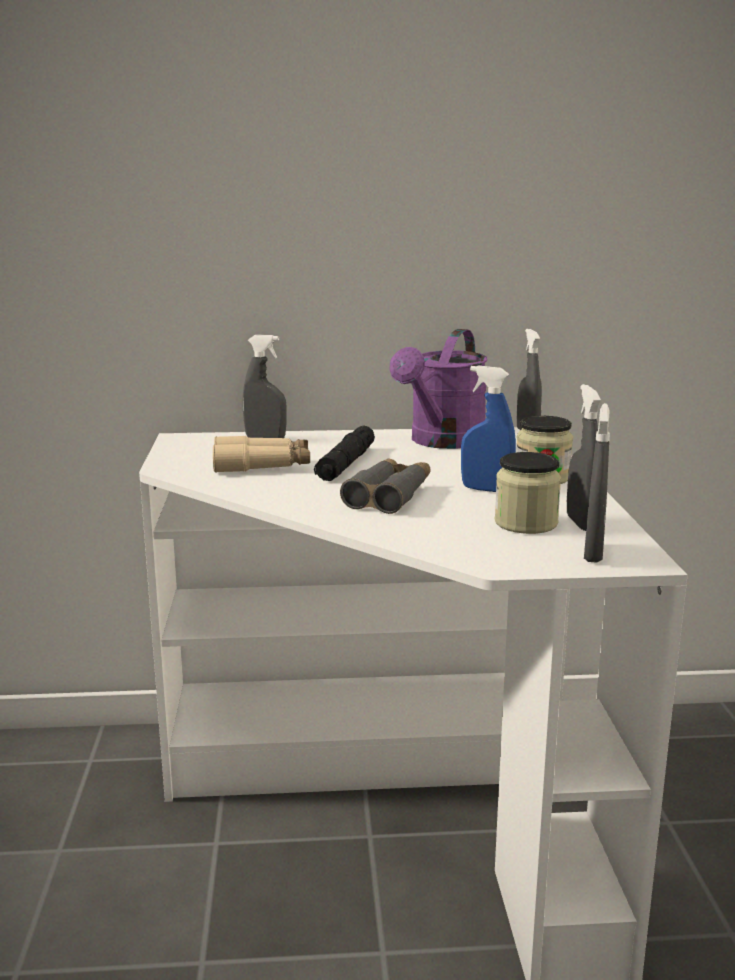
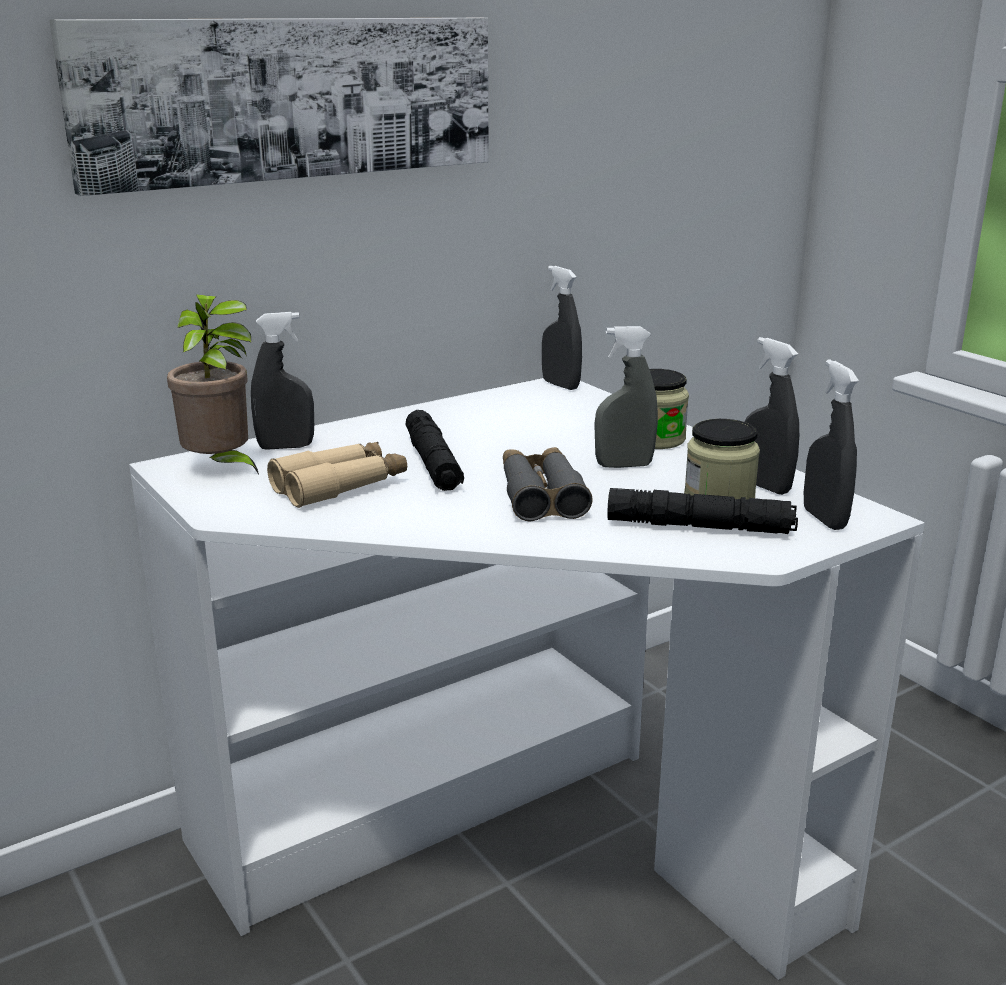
camera: 30 degrees left, 5 degrees up
(205, 444) = (221, 469): none -> potted plant
(306, 178) = (291, 98): none -> picture
(442, 442) = (494, 413): purple watering can -> none
(477, 537) = (700, 527): none -> black flashlight
(486, 489) = (624, 465): blue spray bottle -> grey spray bottle

